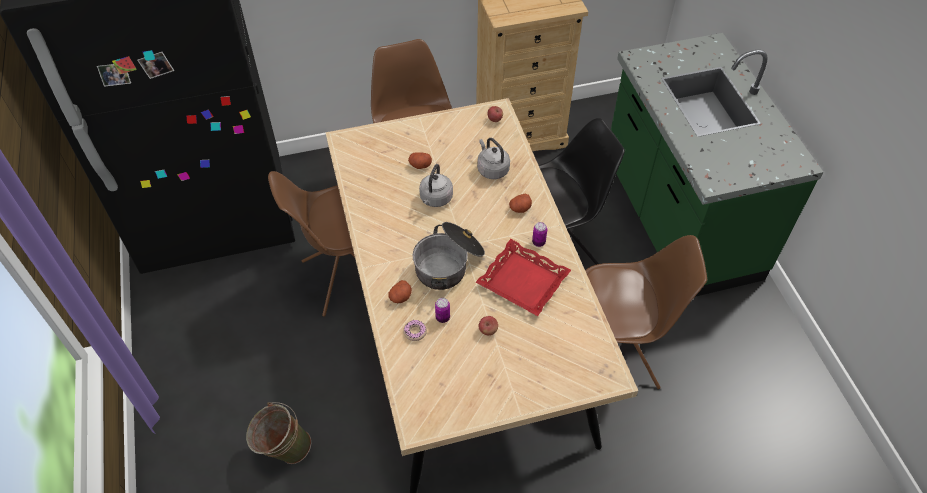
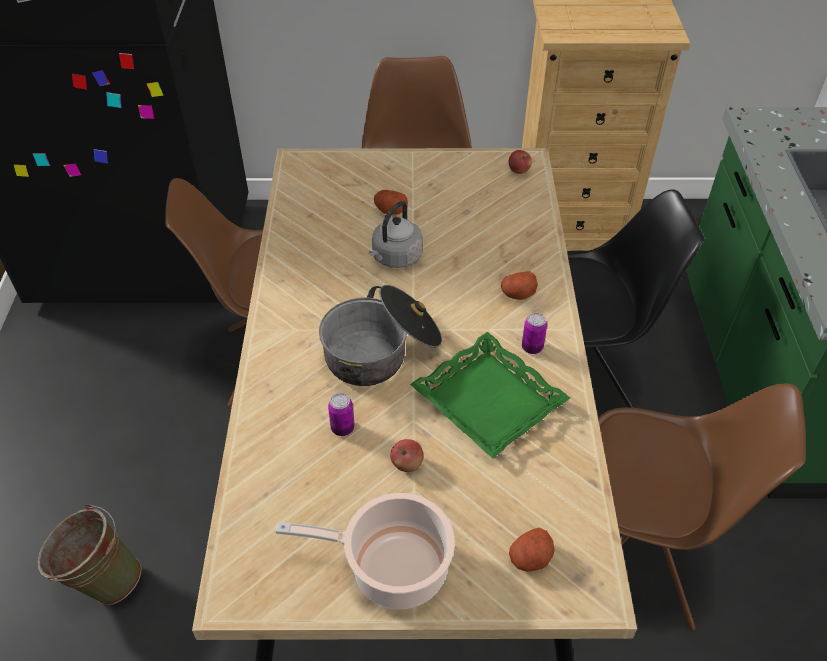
camera: 15 degrees right, 5 degrees down
(400, 297) = (290, 383): potato -> potato (530, 558)
(415, 332) = (291, 440): donut -> none
(492, 169) = (493, 233): grey kettle -> none
(499, 390) = (392, 567): none -> cooking pot
(523, 281) = (489, 400): red tray -> green tray

